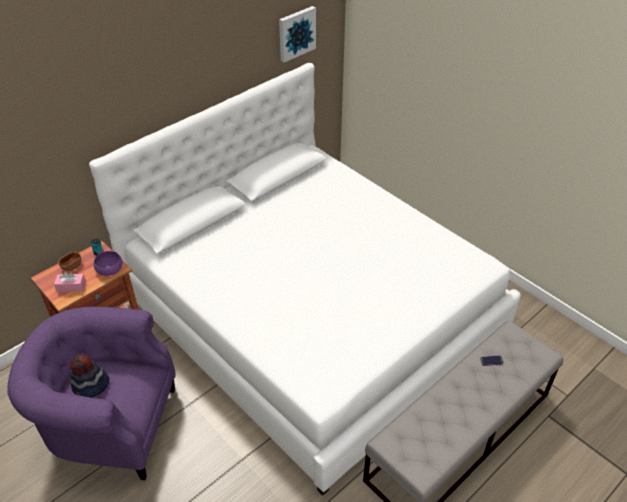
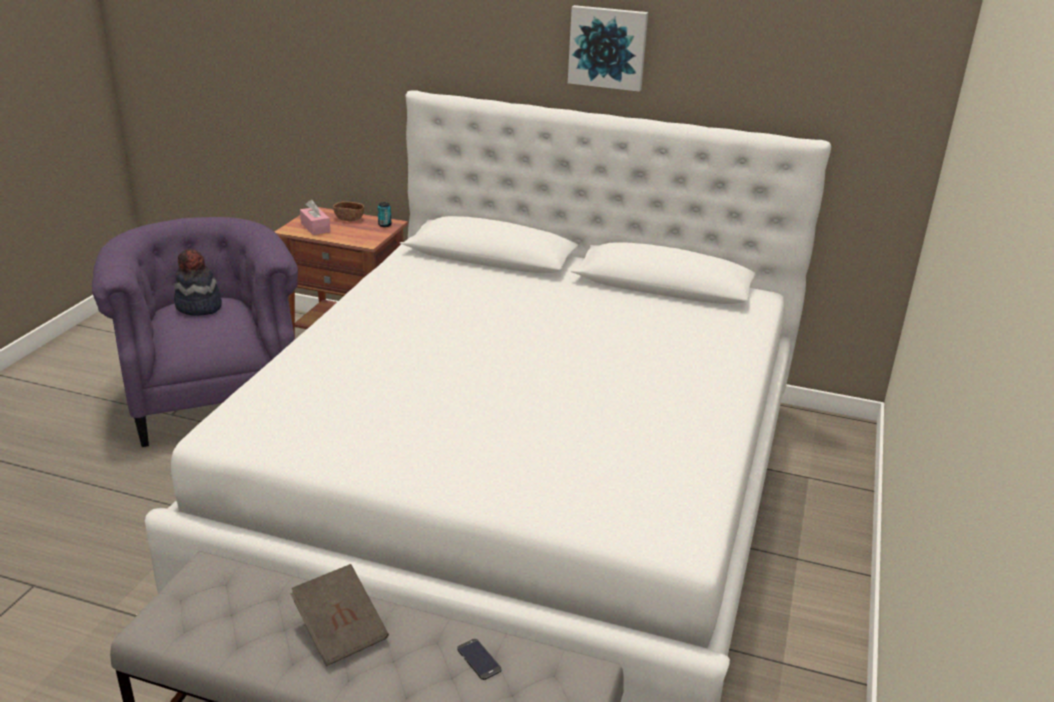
camera: 60 degrees right, 15 degrees down
(109, 269) = (362, 238): purple bowl -> none
(296, 33) = (823, 79): picture -> picture (608, 47)
(455, 401) = (341, 630): none -> brown book

